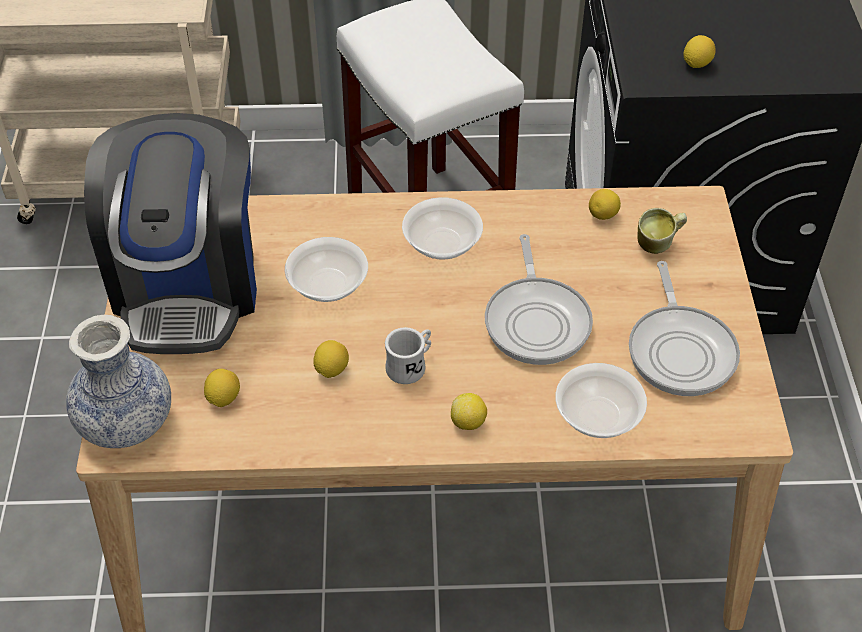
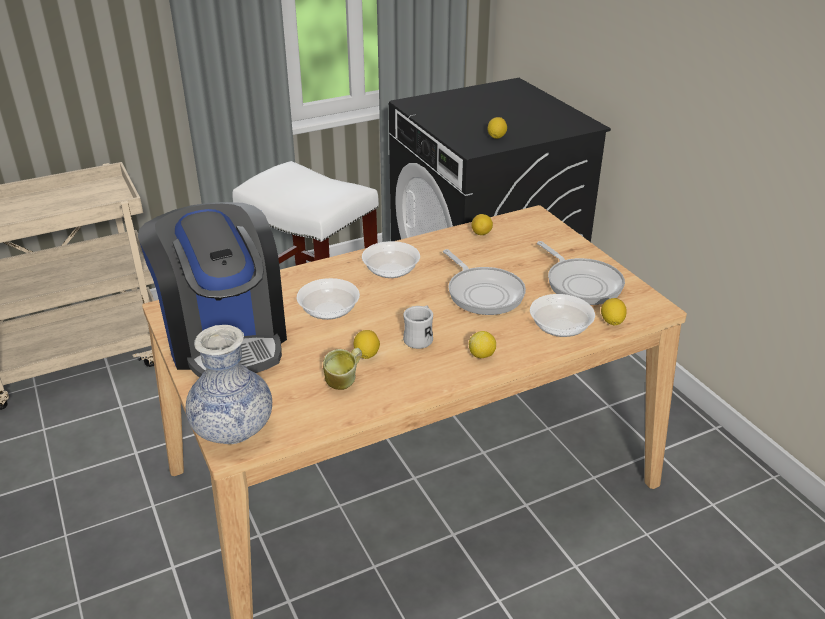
camera: 25 degrees left, 15 degrees down
(223, 398) = (299, 392): lemon -> lemon (612, 322)
(658, 245) = (526, 239): mug -> mug (344, 382)

